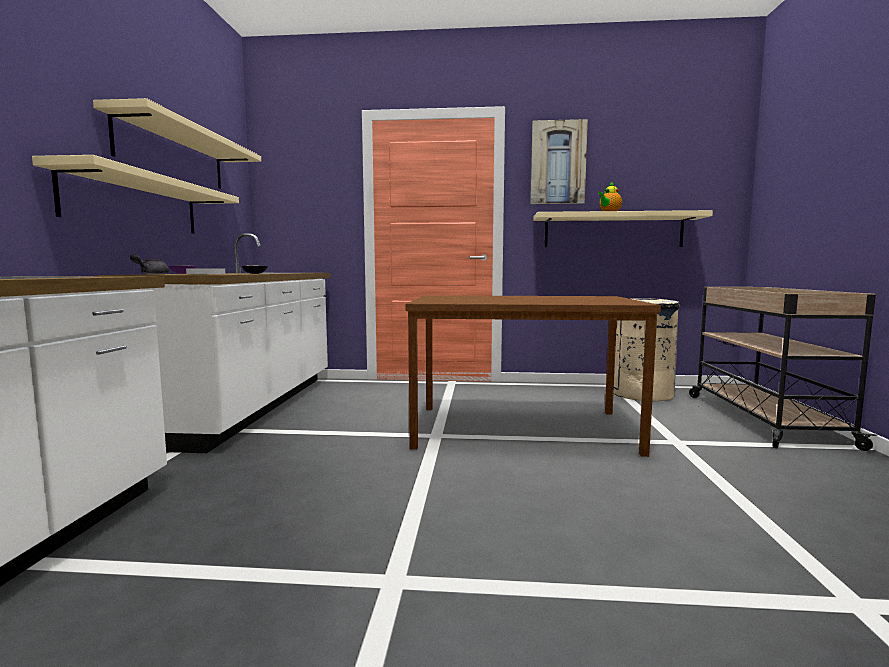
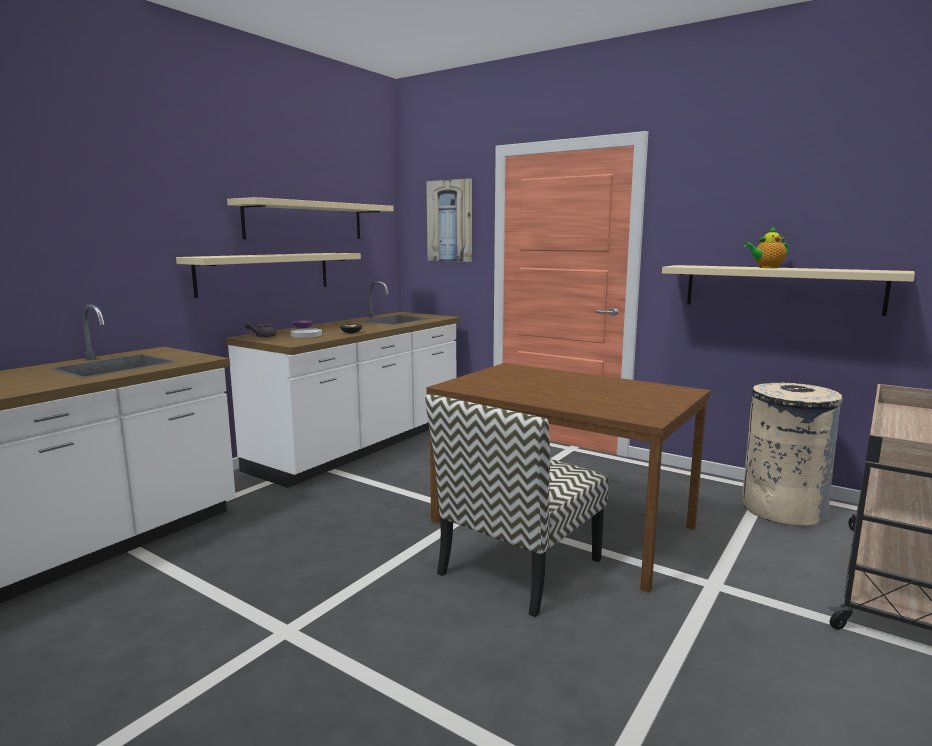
camera: 30 degrees right, 5 degrees up
(536, 464) = (519, 568): none -> chair
(558, 163) = (710, 199): picture -> picture (450, 221)

